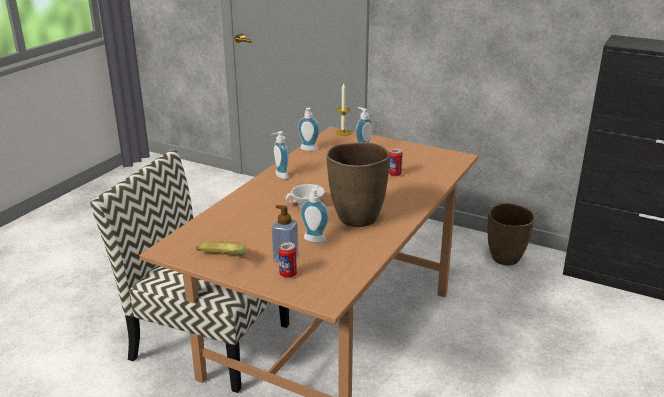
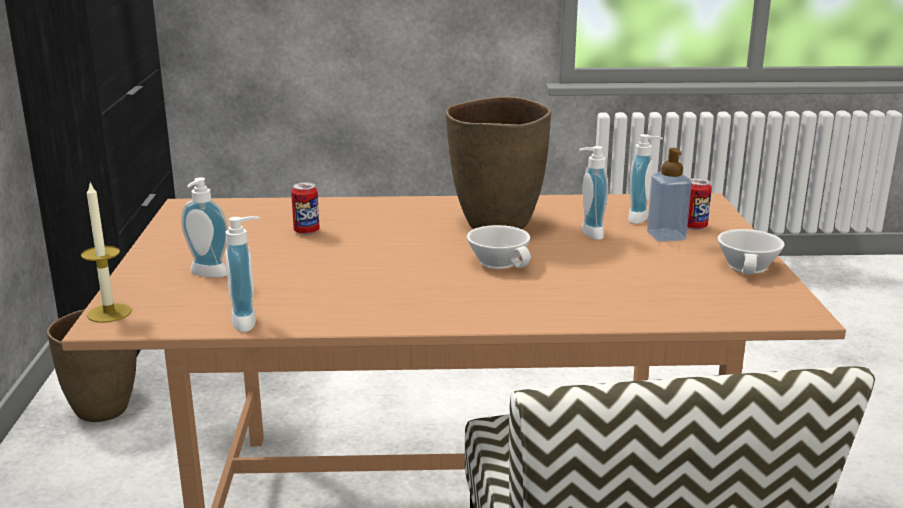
camera: 120 degrees left, 5 degrees down
(219, 263) = (750, 267): banana -> white cup
(279, 176) = (418, 311): soap dispenser -> soap dispenser (642, 219)

